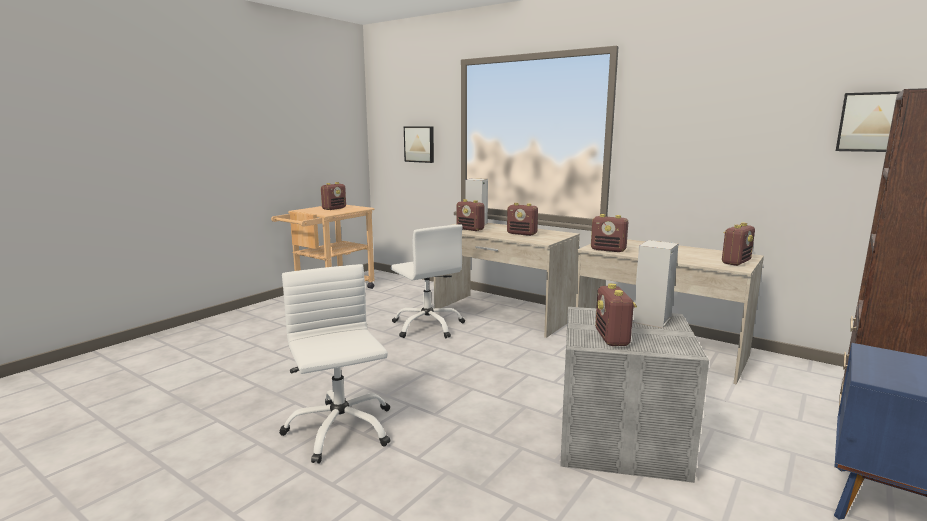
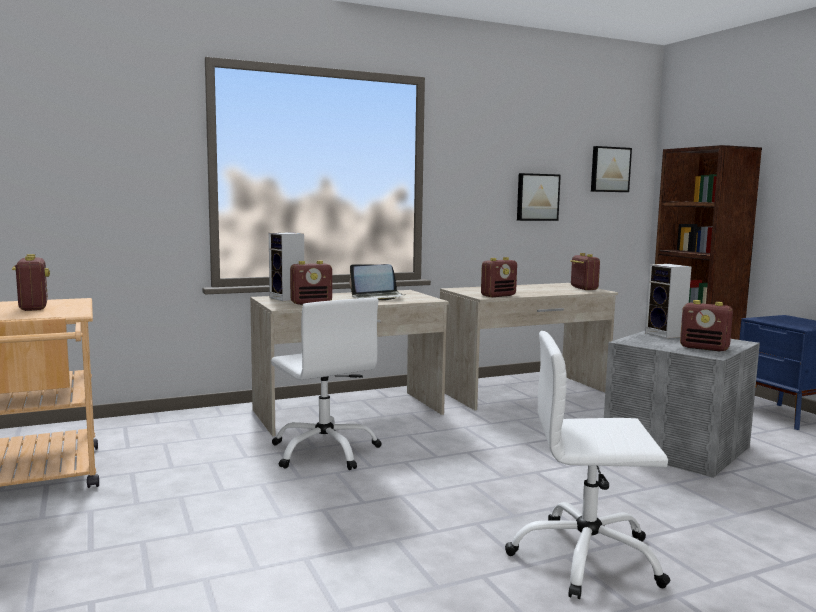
camera: 60 degrees left, 5 degrees down
(419, 144) = (118, 184): picture -> picture (537, 197)
(428, 326) = (325, 451): white office chair -> white office chair turned 60 degrees clockwise
(522, 234) = (378, 297): radio -> laptop

